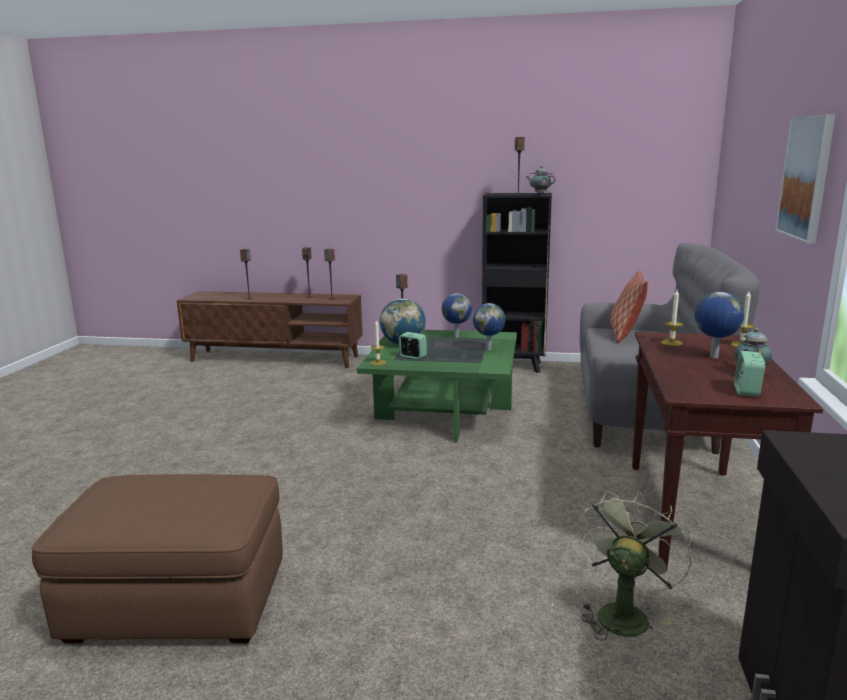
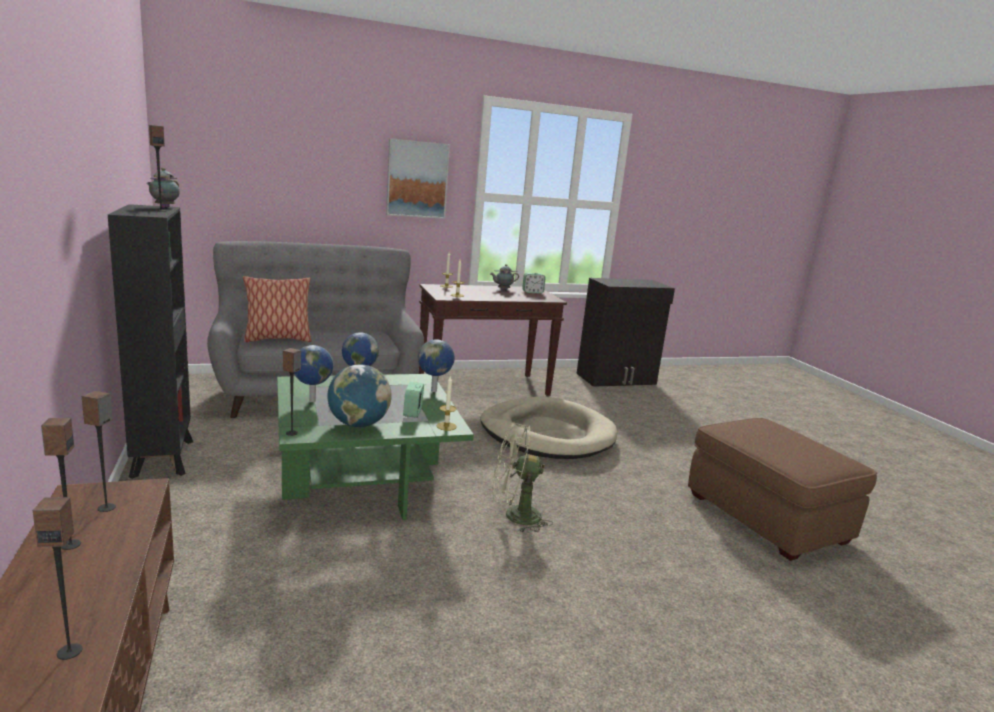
camera: 120 degrees left, 0 degrees up
(499, 520) = (547, 434): none -> beige dog bed
(623, 613) = (593, 403): green fan -> green fan (514, 516)
(714, 357) = (480, 291): globe -> globe (434, 390)

